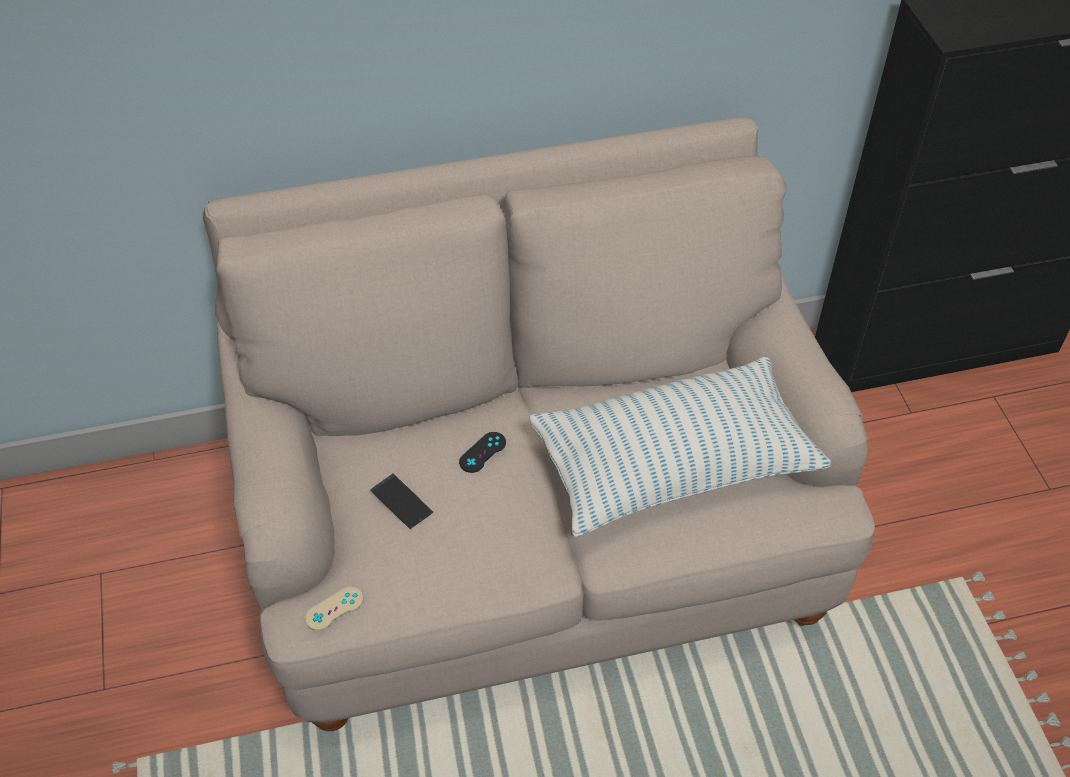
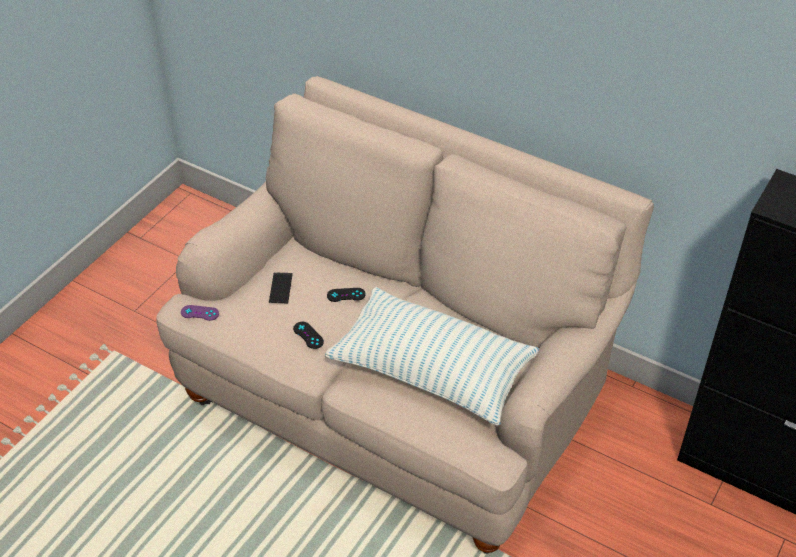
camera: 45 degrees right, 5 degrees down
(334, 608) = (200, 313): beige game controller -> purple game controller
(503, 531) = (308, 335): none -> black game controller

